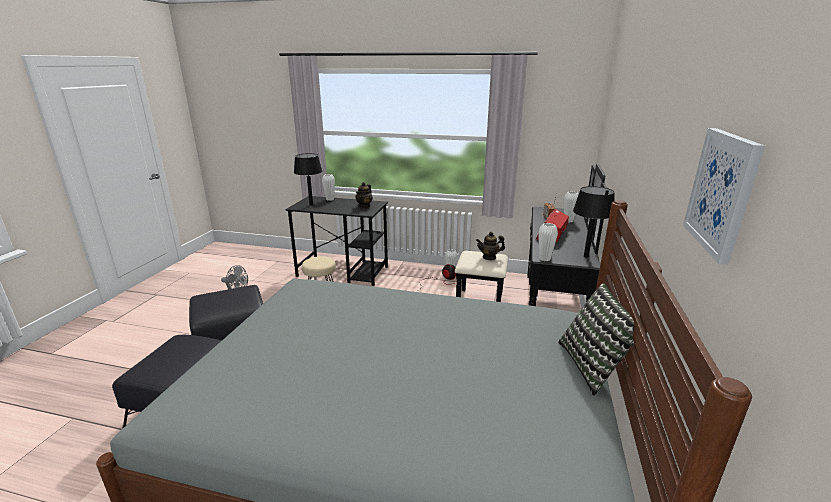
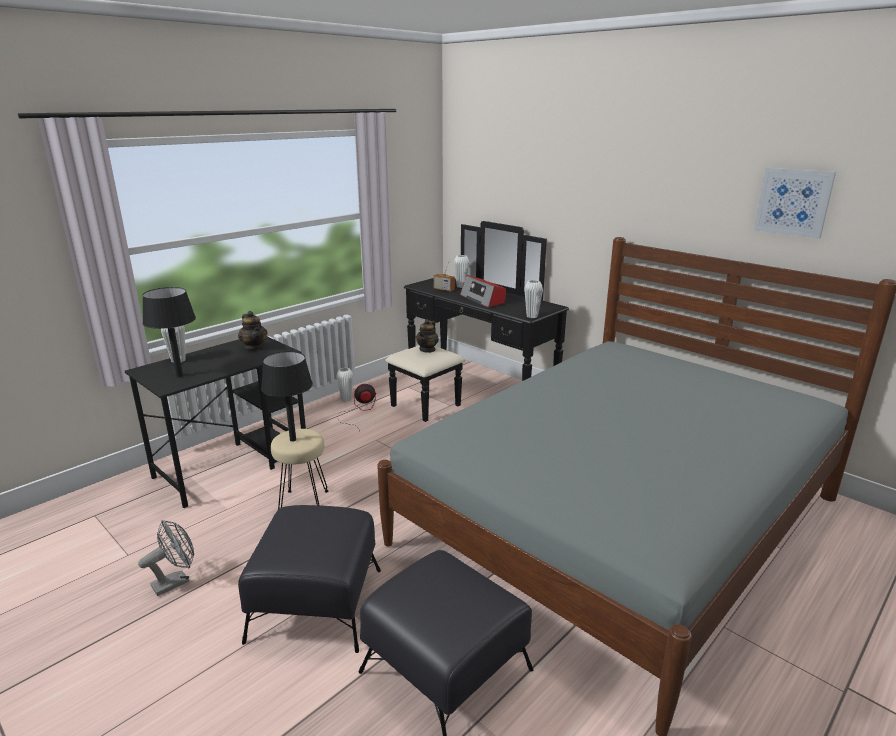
camera: 60 degrees left, 0 degrees up
(586, 256) = (543, 304): black table lamp -> black table lamp (293, 440)
(593, 366) = (686, 358): pillow -> none

